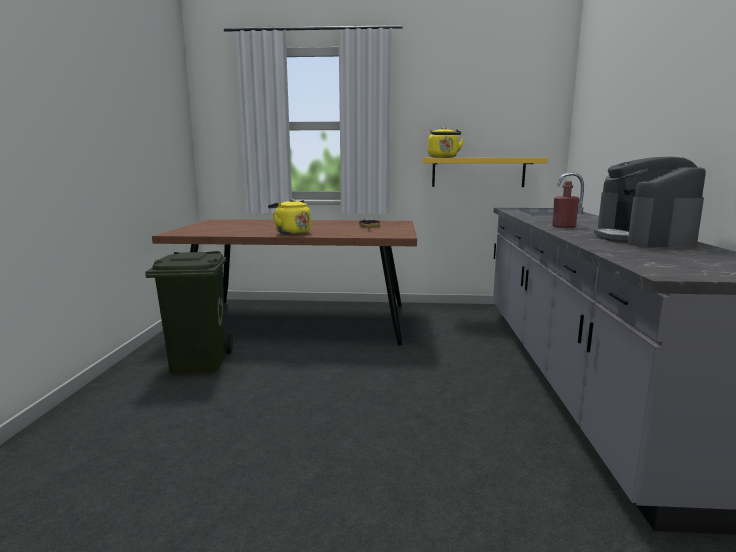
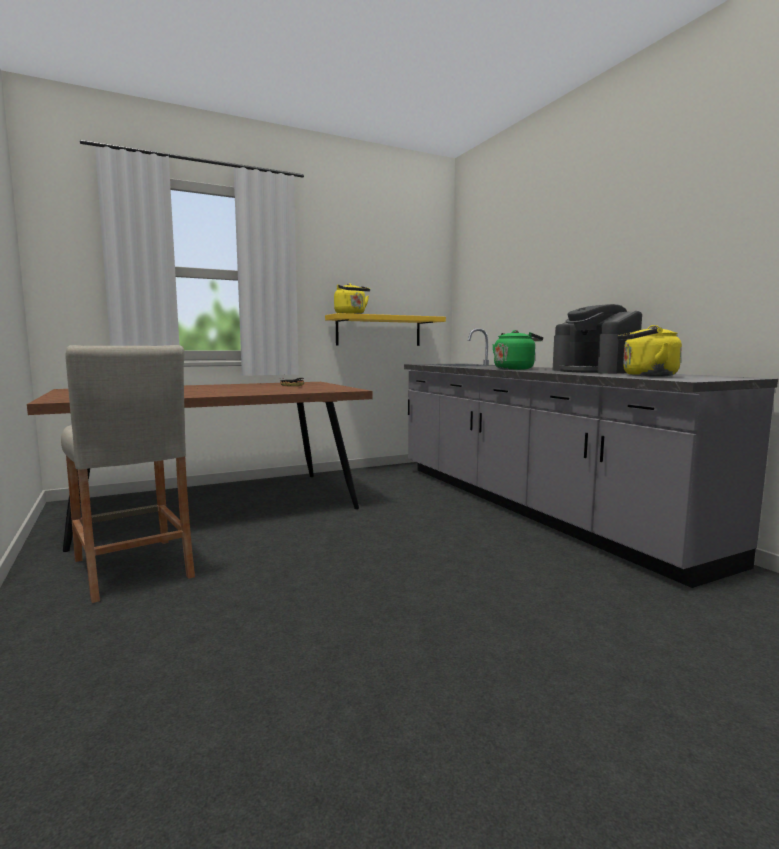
camera: 30 degrees left, 5 degrees down
(197, 362) = (133, 568): green trash can -> beige stool
(291, 233) = (222, 393): yellow kettle -> yellow kettle (646, 376)
(563, 226) = (515, 369): red bottle -> green kettle

